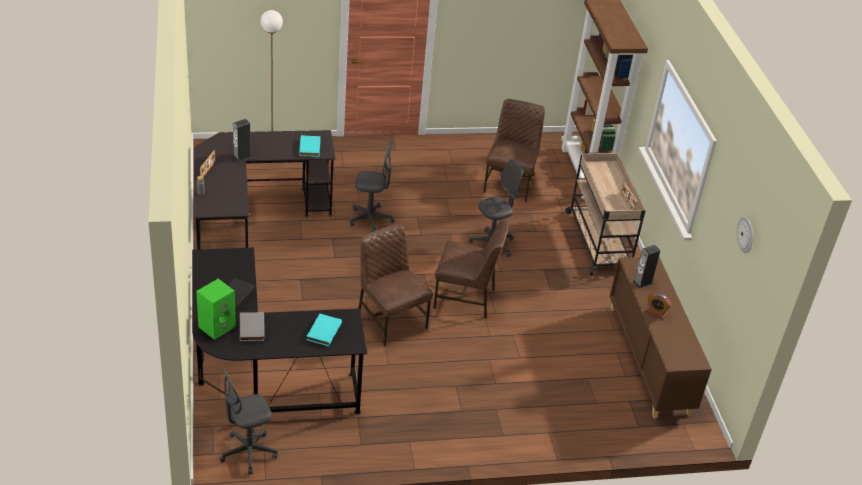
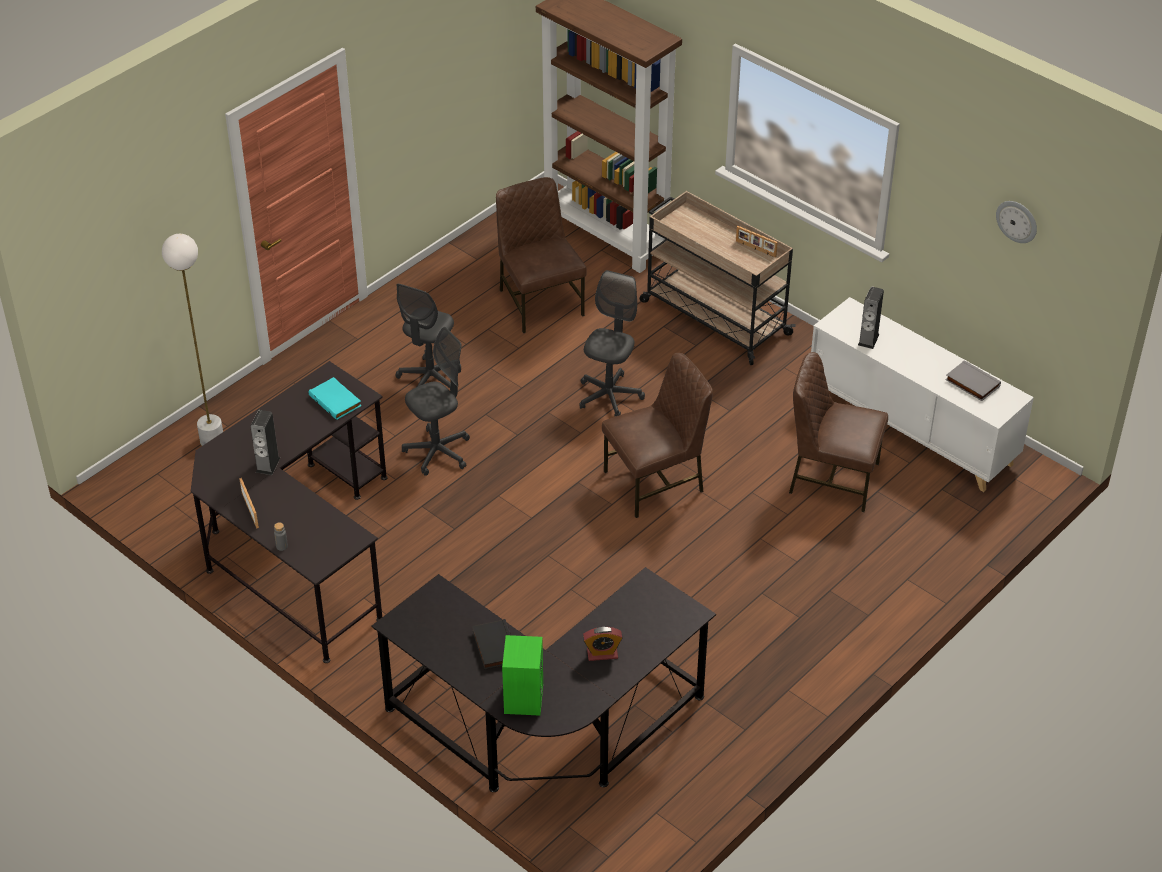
camera: 35 degrees left, 5 degrees up
(248, 452) = (643, 827): grey office chair -> grey office chair (430, 380)
(250, 328) = (562, 673): grey book -> grey book (971, 383)
(323, 331) = (641, 621): turquoise book -> none
(390, 319) = (607, 563): brown chair -> brown chair (832, 478)
(649, 360) = (912, 428): brown cabinet -> white cabinet
(656, 313) = (918, 367): alarm clock -> alarm clock (602, 654)

